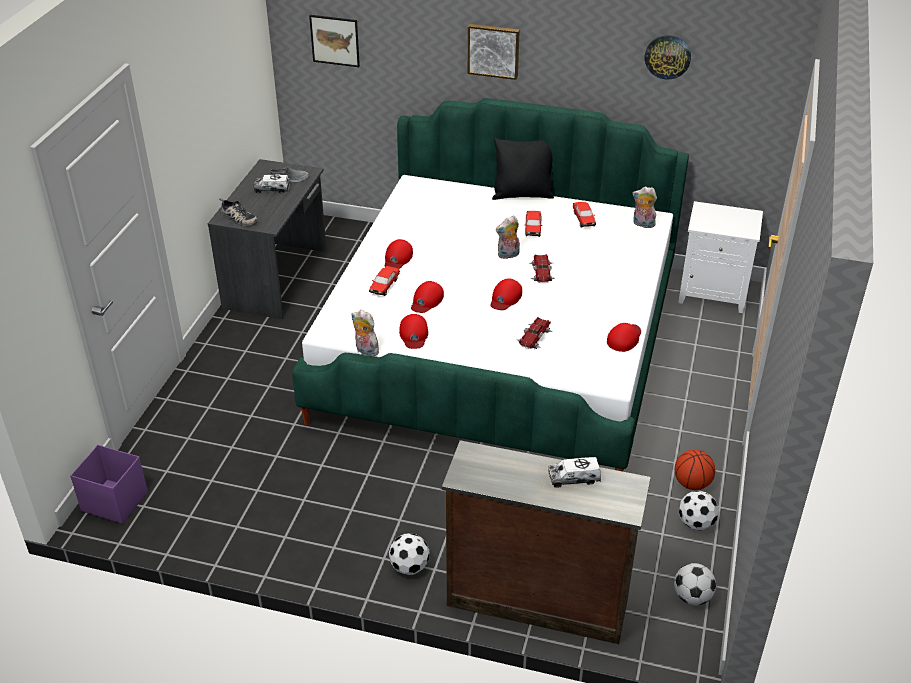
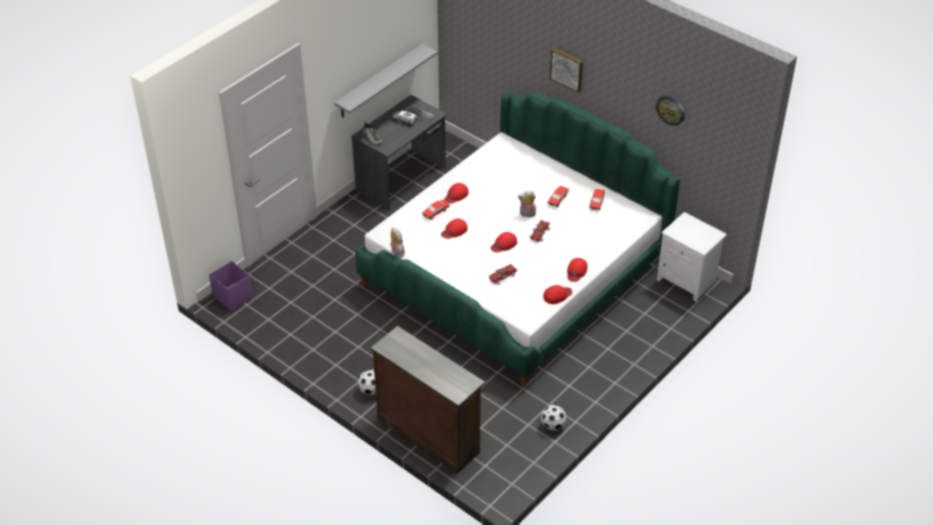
camera: 25 degrees right, 5 degrees up
(225, 138) = (379, 81): none -> grey shelf
(335, 40) = (474, 29): picture -> none
(414, 334) = (431, 251): red cap -> red cap (576, 271)
(522, 195) = (569, 172): black pillow -> none
(573, 478) = (442, 368): toy truck -> none
(642, 224) = (633, 219): plush toy -> none
(692, 484) = (569, 402): basketball -> none
(692, 597) = (518, 465): football -> none

